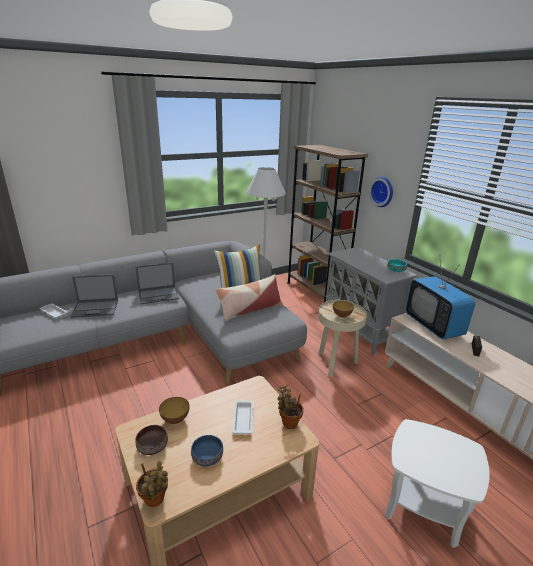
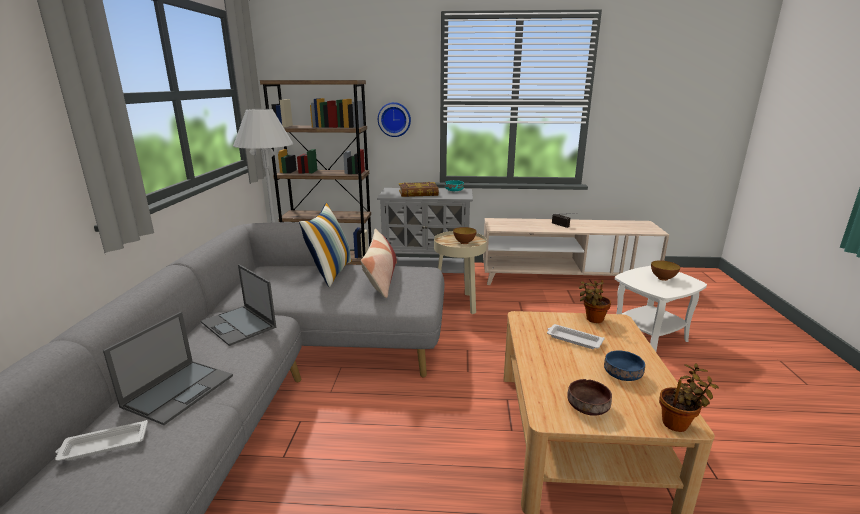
camera: 55 degrees left, 5 degrees down
(159, 295) = (239, 325): laptop -> laptop turned 120 degrees clockwise
(175, 419) = (548, 380): bowl -> bowl (662, 278)
(363, 261) = (418, 193): none -> book
(433, 326) = (516, 224): television -> none

